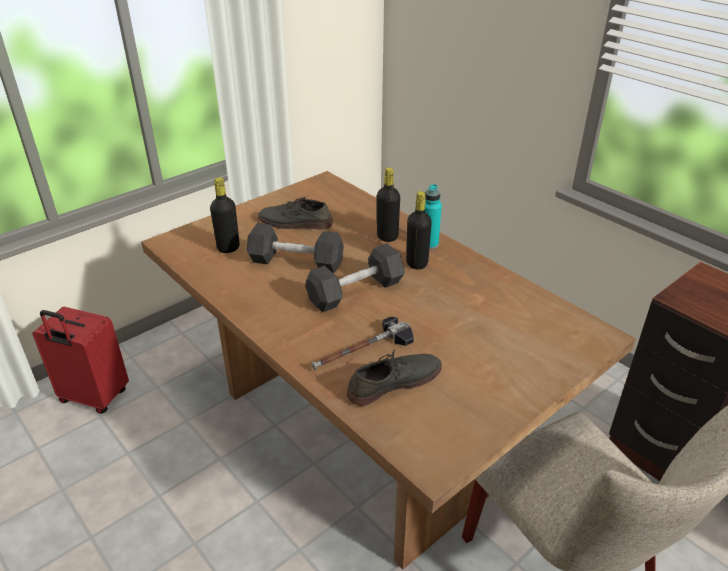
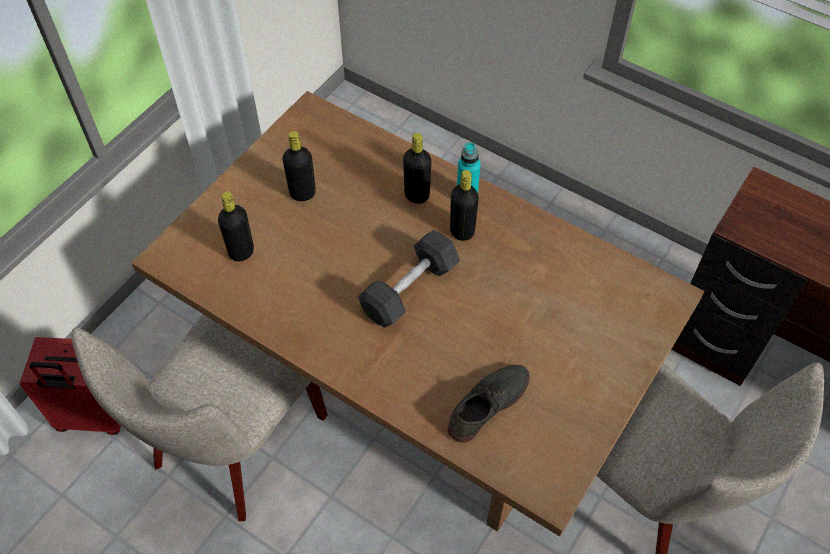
camera: 15 degrees left, 20 degrees up
(189, 444) = (232, 448): none -> beige chair
(295, 222) = (302, 193): grey shoe -> black bottle
(296, 262) = (328, 258): black dumbbell -> none
(362, 351) = (444, 371): hammer -> none

